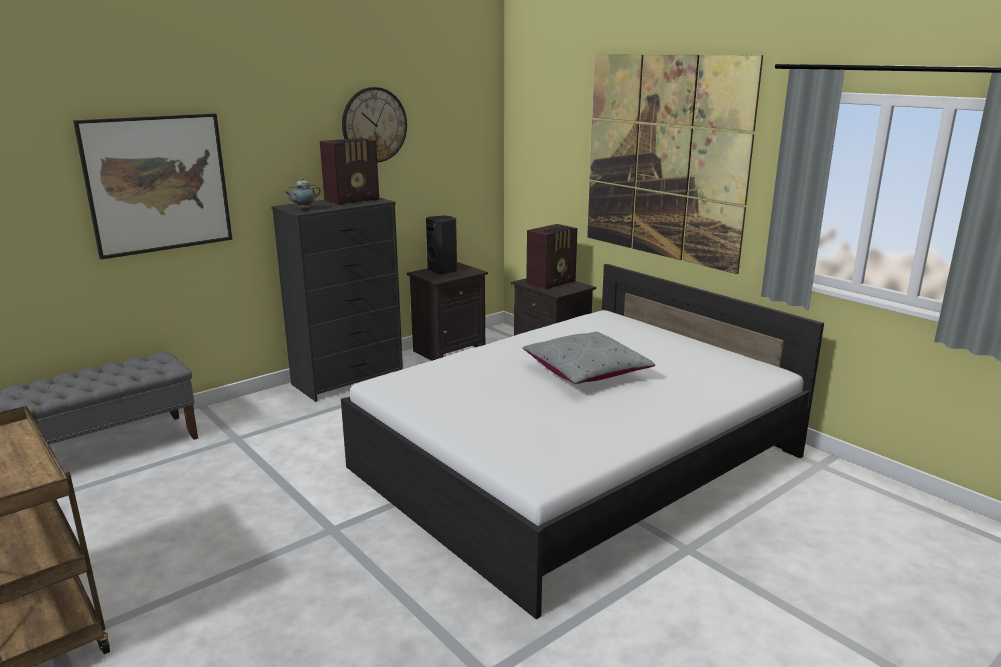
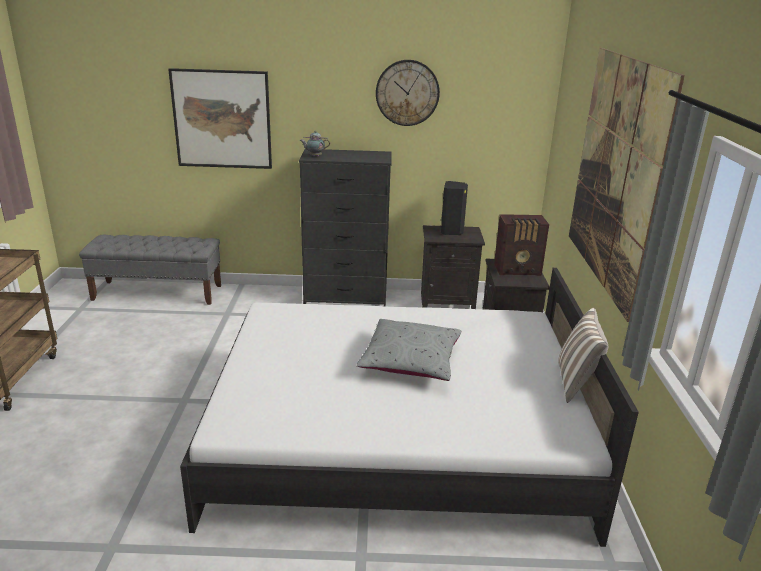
camera: 40 degrees right, 5 degrees up
(353, 200) = (366, 155): radio -> none
(709, 343) = (576, 383): none -> pillow

